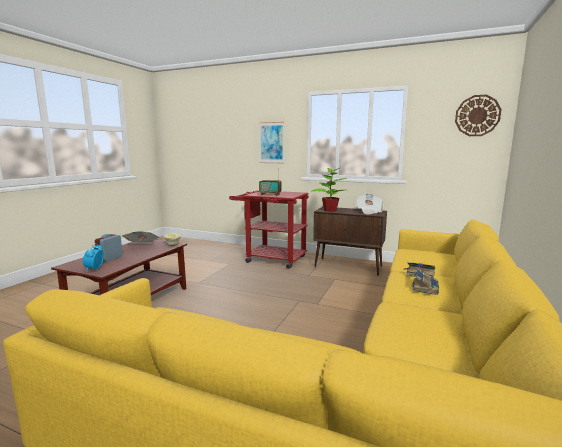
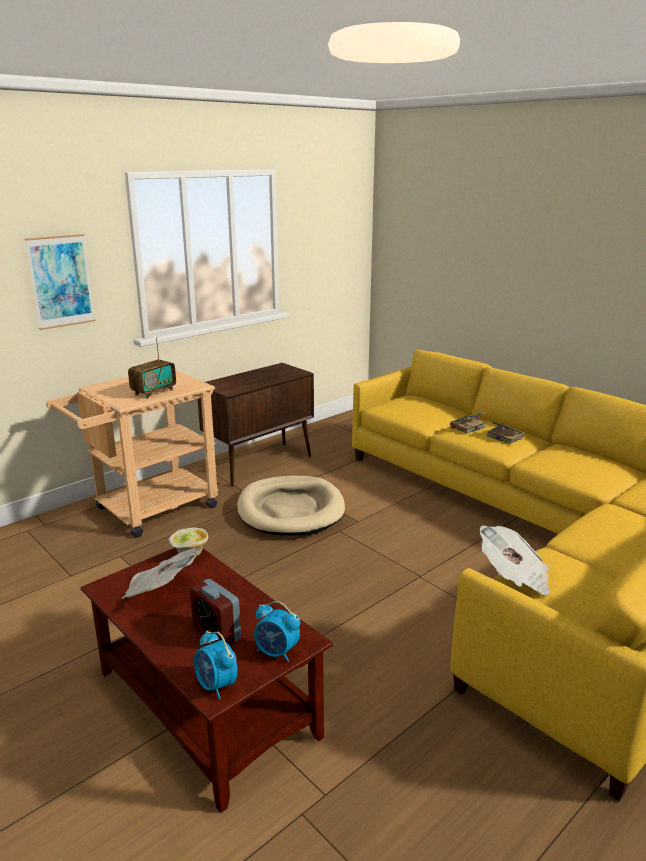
camera: 65 degrees left, 10 degrees up
(72, 264) = (216, 685): none -> alarm clock
(270, 258) = (147, 511): red cart -> beige cart
(307, 284) = (291, 510): none -> beige dog bed
(329, 210) = (236, 387): potted plant -> none
(369, 211) = (277, 371): newspaper -> newspaper (514, 576)
(477, 115) = (344, 213): wall clock -> none

